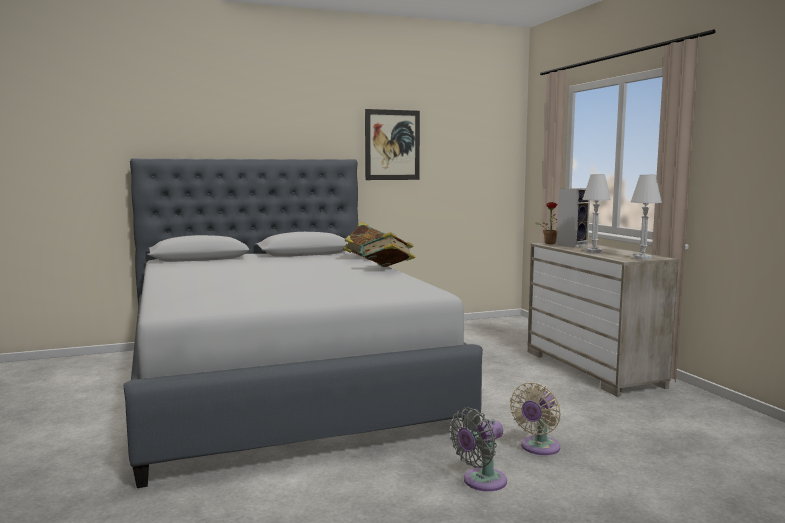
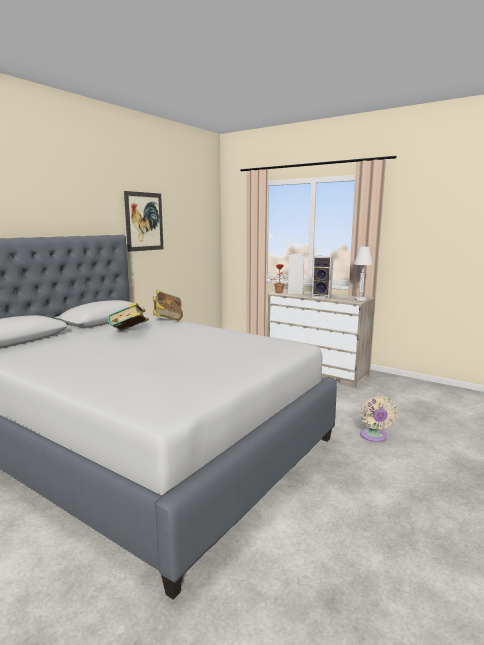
camera: 35 degrees left, 5 degrees up
(387, 270) = (214, 328): book -> book (129, 333)
(481, 482) = (384, 474): grey fan -> none
(594, 251) = (322, 297): white table lamp -> speaker

